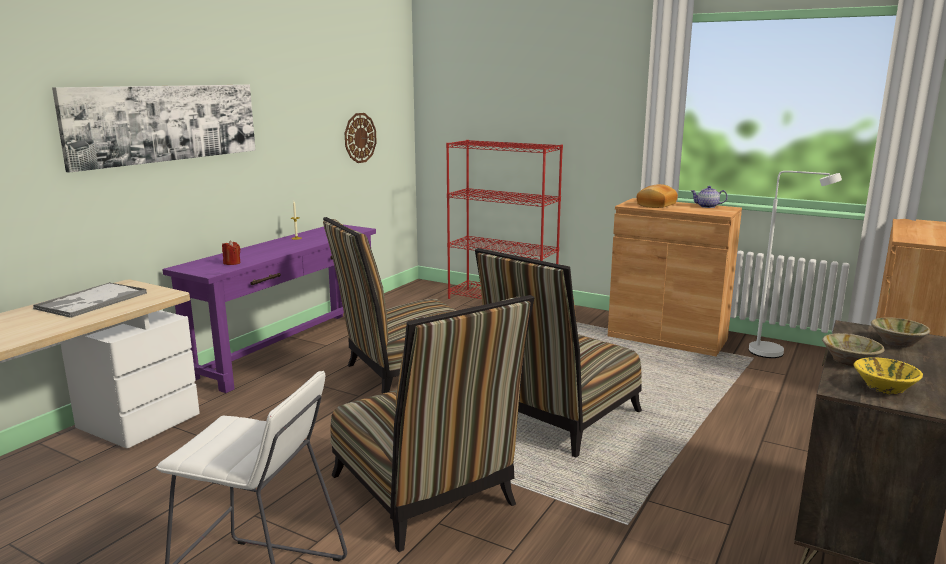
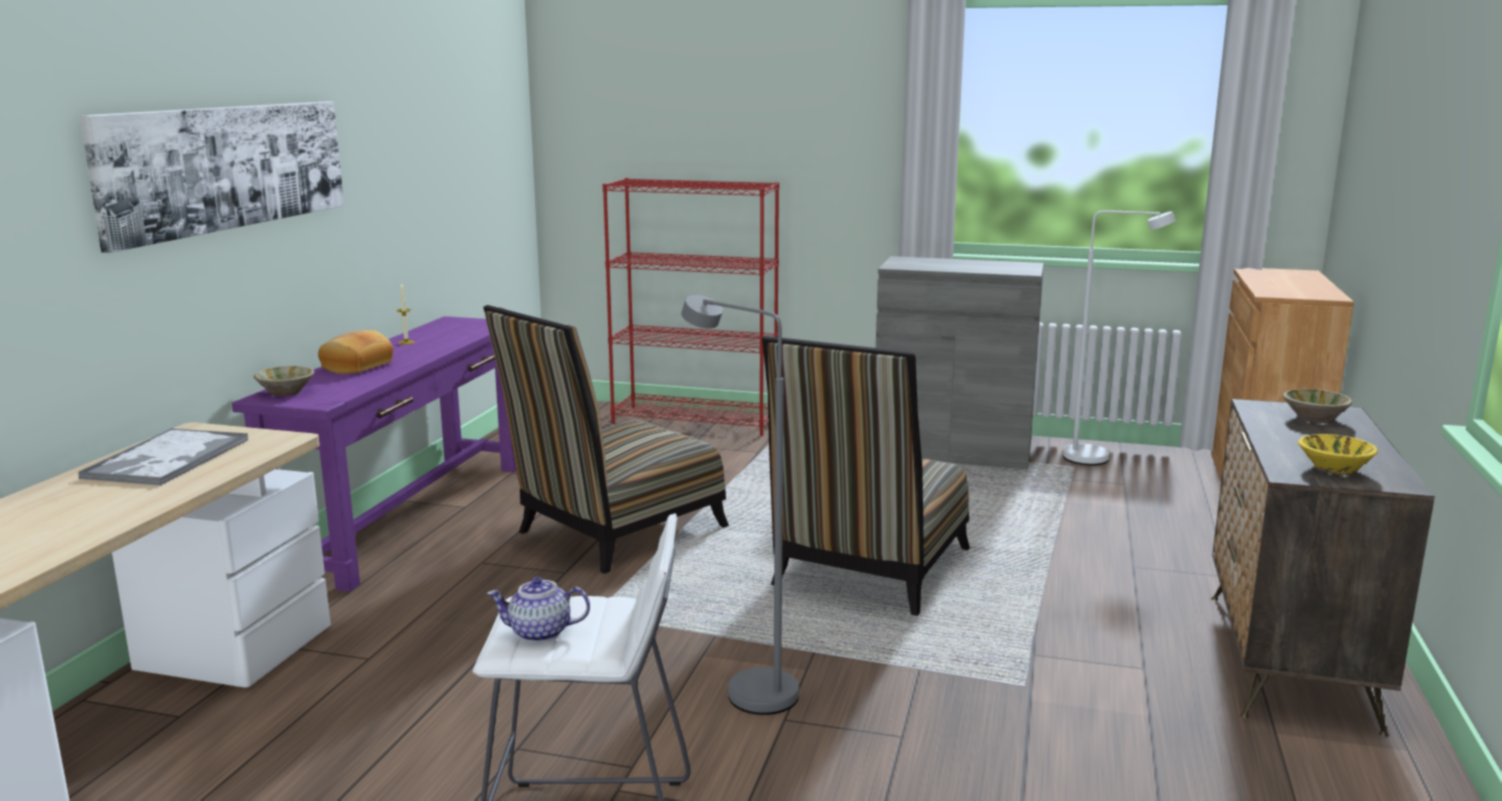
camera: 15 degrees left, 0 degrees up
(232, 263) = (341, 386): red candle -> none
(360, 138) = (468, 180): wall clock -> none
(427, 495) = (747, 689): chair -> grey floor lamp
(655, 205) = (931, 264): bread -> bread (356, 366)
(667, 338) = (952, 451): brown cabinet -> grey cabinet
(707, 206) = (999, 263): teapot -> teapot (539, 633)
(850, 361) = (1279, 443): beige bowl -> beige bowl (286, 392)

